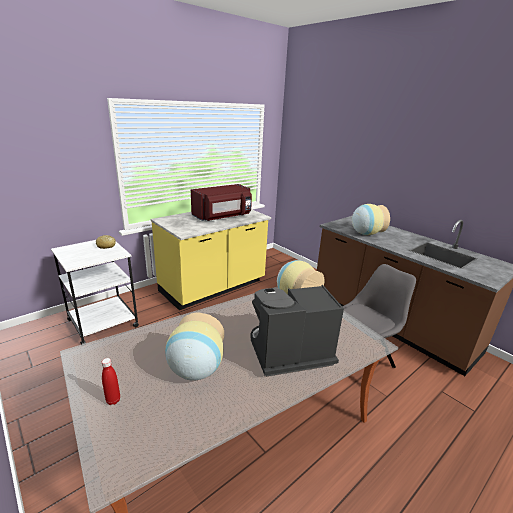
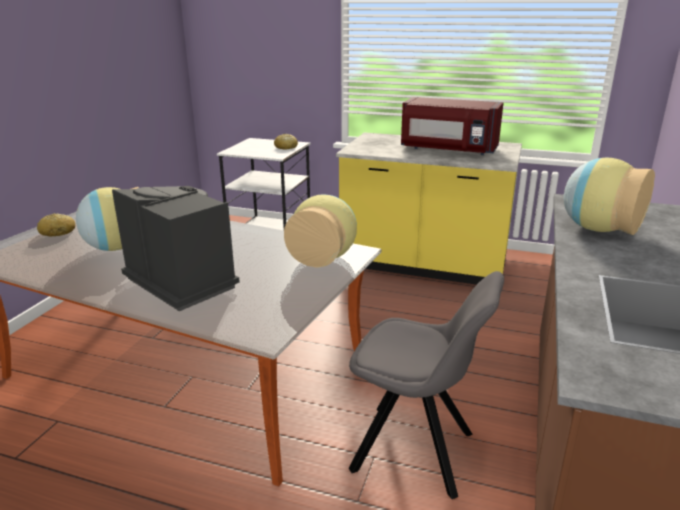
camera: 60 degrees right, 0 degrees up
(113, 400) = (58, 232): red bottle -> bread

